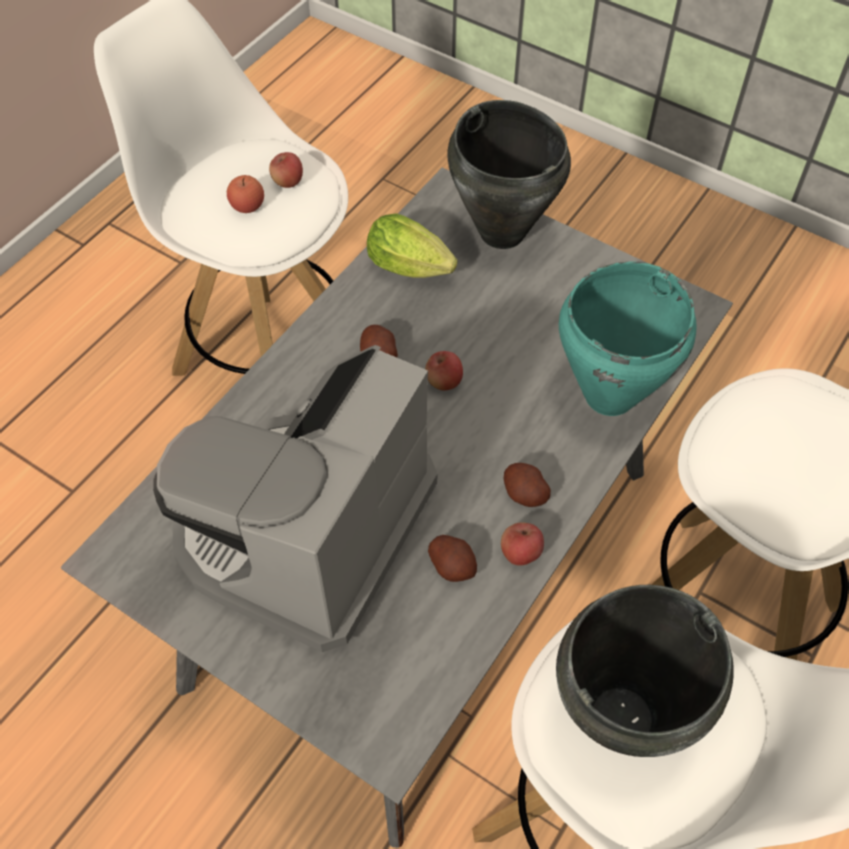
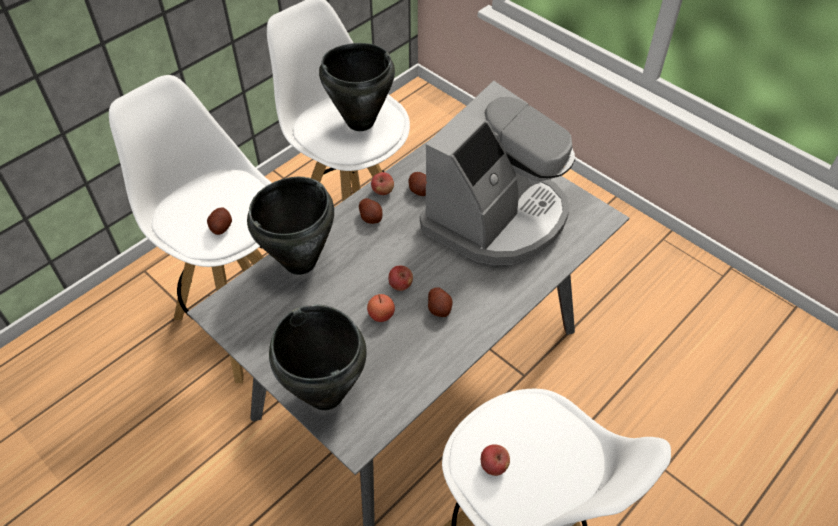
camera: 170 degrees left, 5 degrees down
(247, 206) = (529, 444): apple -> apple (381, 315)
(413, 269) = (402, 372): lettuce -> none
(608, 395) = (301, 262): turquoise cooking pot -> black cooking pot
(762, 423) = (221, 227): none -> potato

